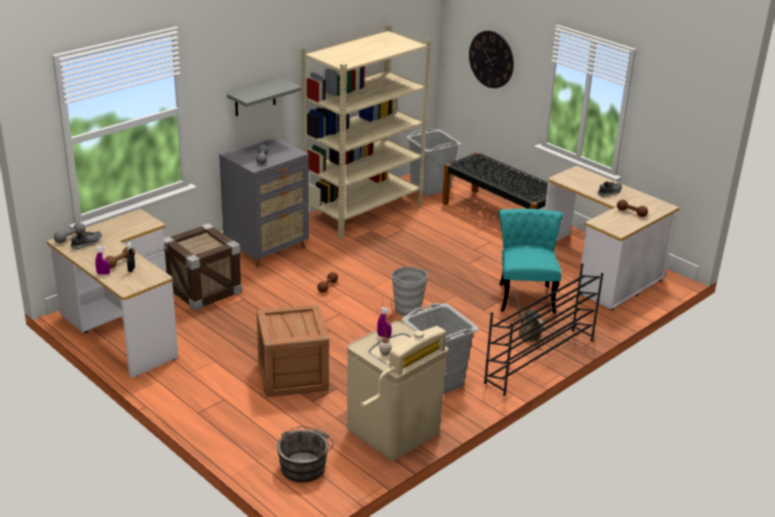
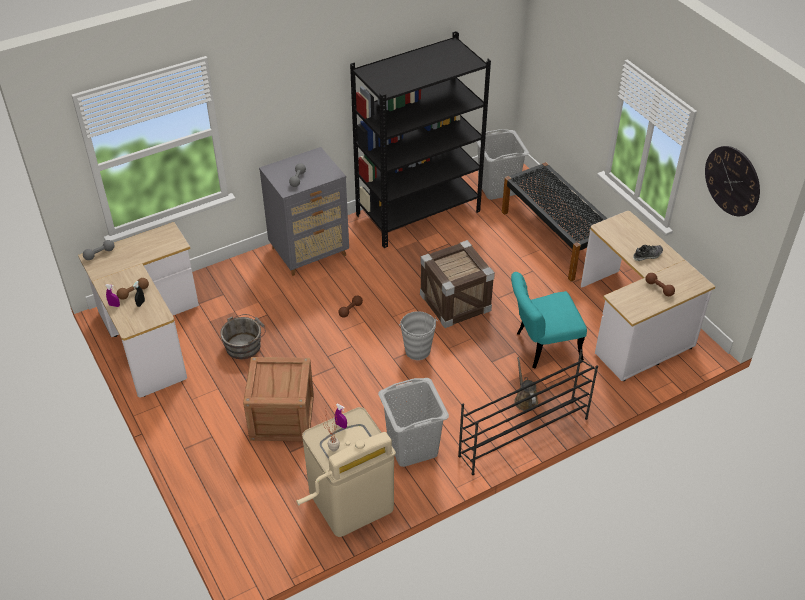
camera: 15 degrees right, 15 degrees up
(86, 244) = (112, 263): shoe -> none
(203, 289) = (234, 298): crate -> crate (455, 302)
(255, 98) = (299, 113): grey shelf -> none
(304, 466) = (258, 528): grey bucket -> grey bucket (245, 345)
(363, 211) = (418, 213): beige bookcase -> black bookcase
(491, 59) = (566, 73): wall clock -> wall clock (732, 181)
(525, 294) = (541, 347): turquoise chair -> turquoise chair turned 120 degrees counterclockwise

